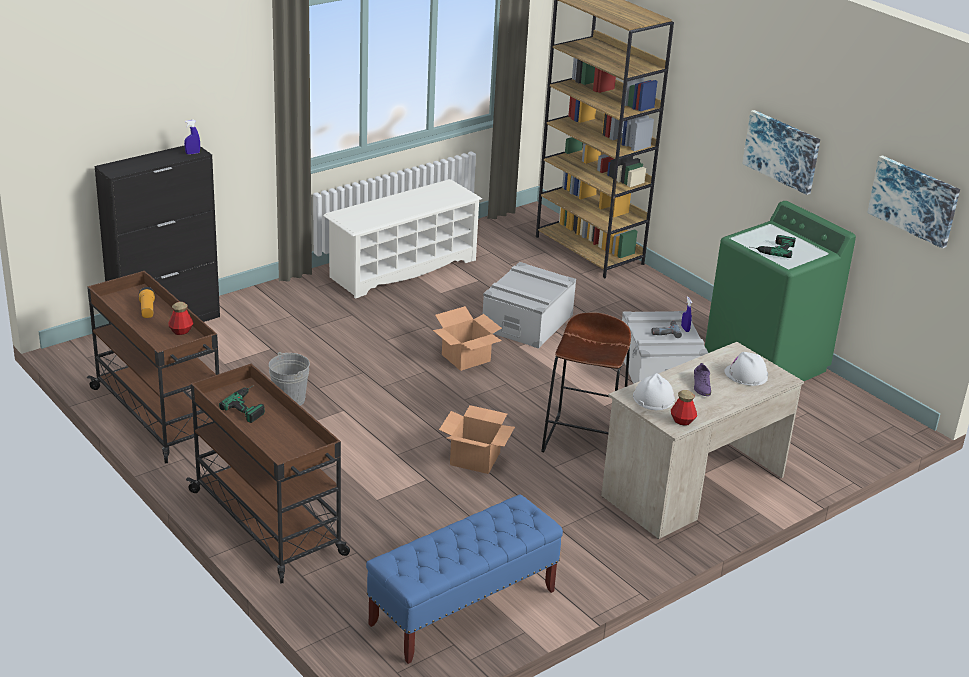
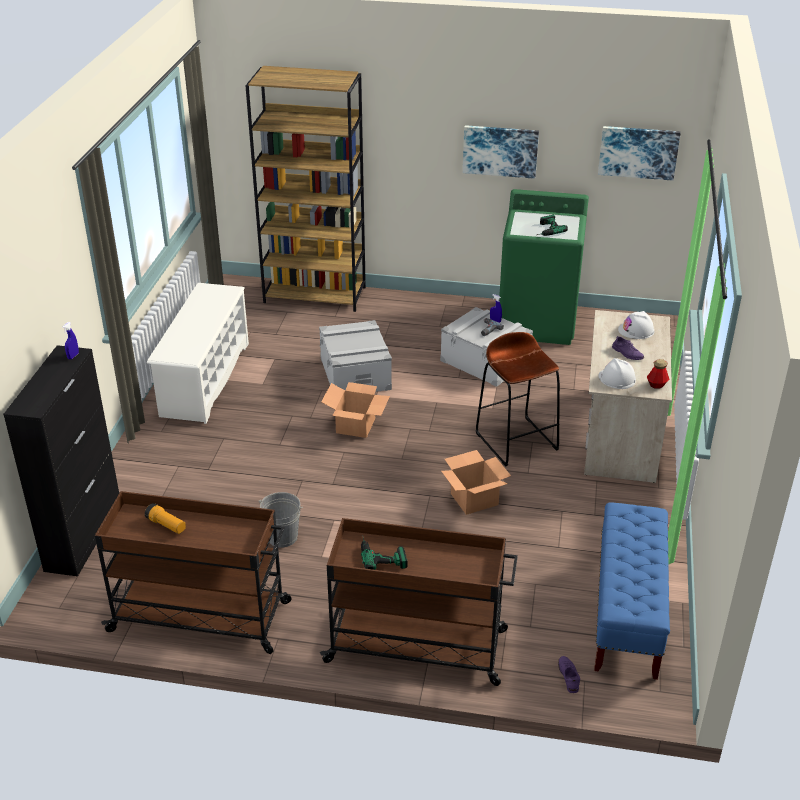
camera: 40 degrees left, 5 degrees up
(181, 331) = (226, 526): bottle -> none
(343, 614) = (568, 676): none -> purple shoe

